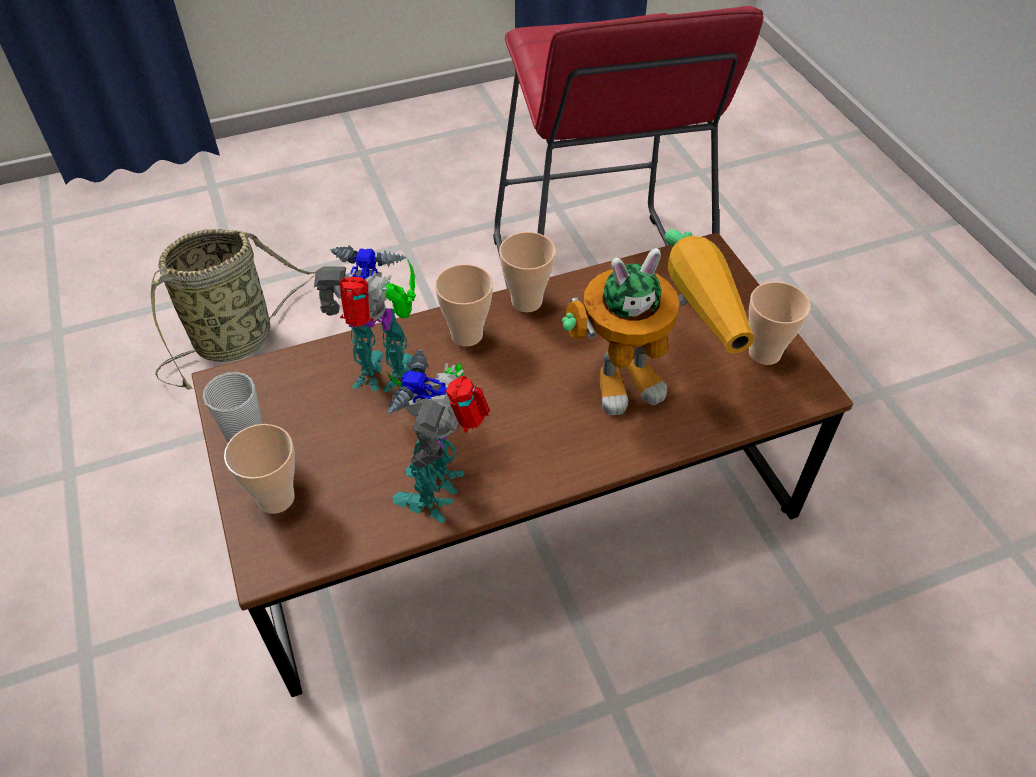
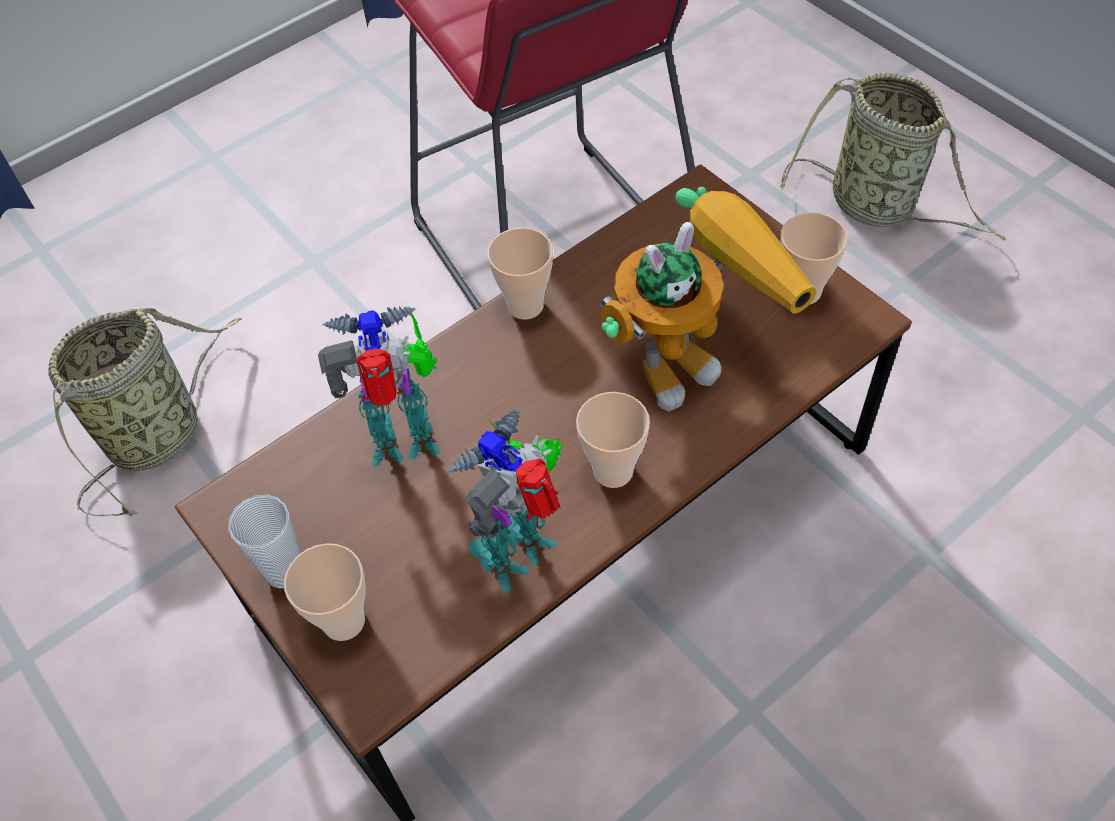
camera: 15 degrees left, 5 degrees up
(438, 489) = (520, 553): toy robot -> toy robot turned 45 degrees clockwise
(467, 335) = (475, 365): cup -> cup (613, 471)
(883, 324) = (878, 207): none -> basket

